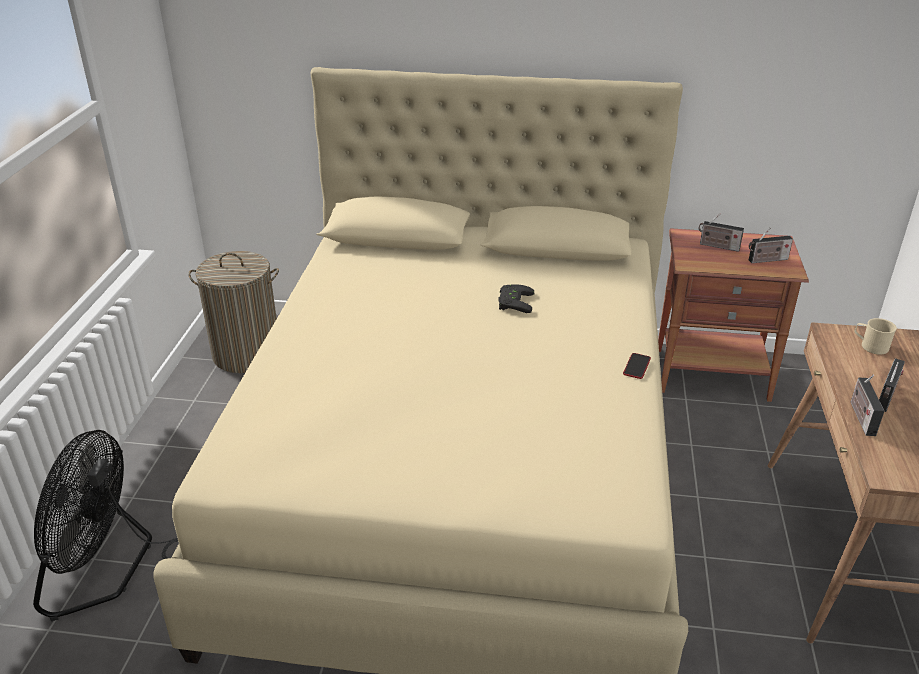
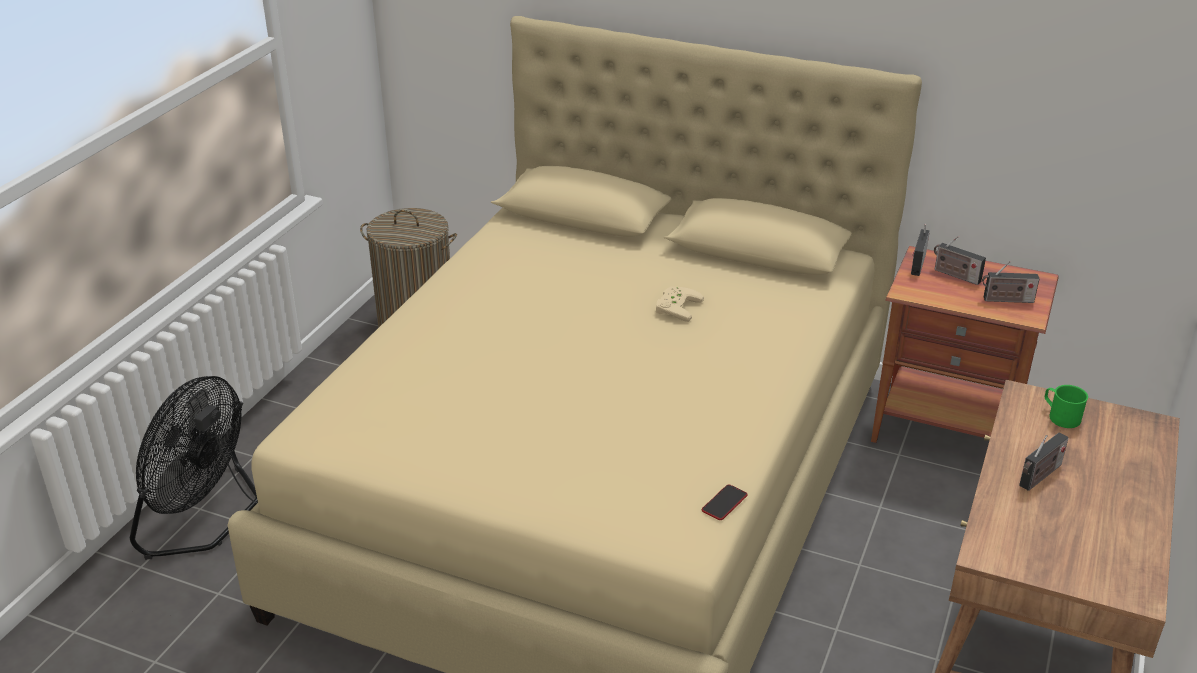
camera: 15 degrees right, 0 degrees up
(512, 301) = (675, 306): black game controller -> beige game controller
(636, 366) = (776, 397): phone -> phone (724, 503)
(861, 417) = (995, 491): radio -> radio (918, 263)
(870, 345) = (1060, 416): beige mug -> green mug

